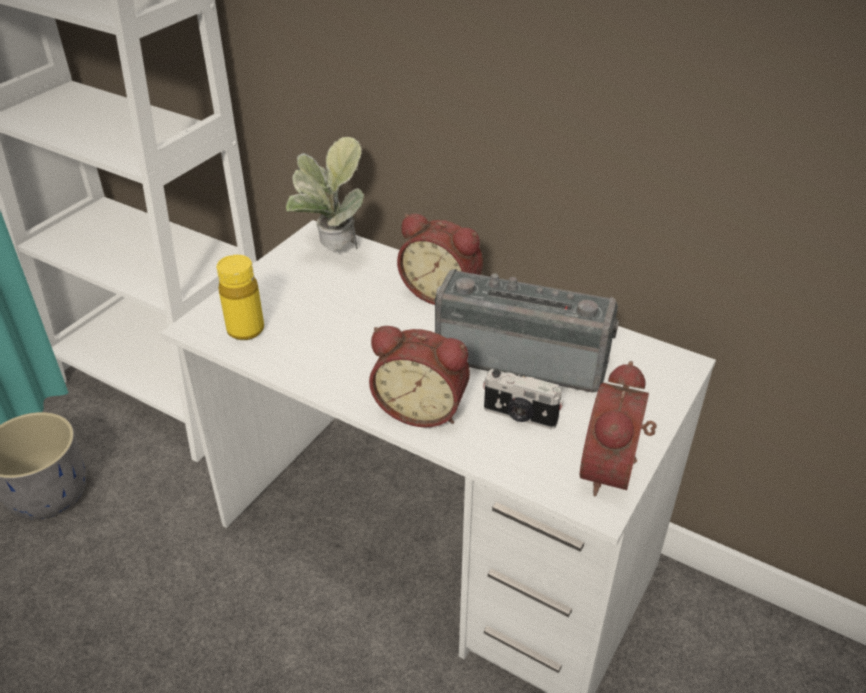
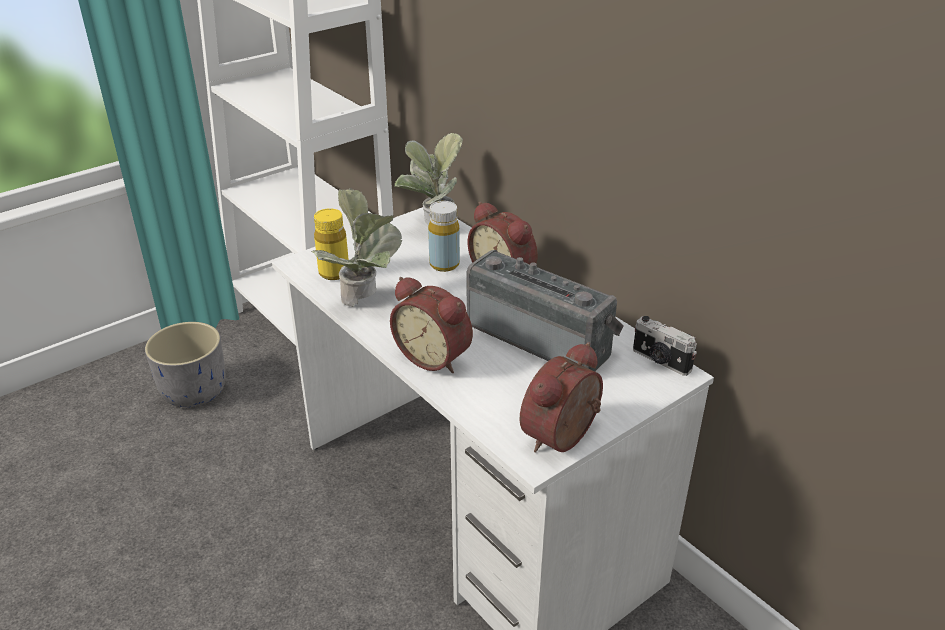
camera: 20 degrees right, 5 degrees down
(304, 359) = (365, 302): none -> potted plant
(368, 292) = (444, 264): none -> yellow bottle
(519, 416) = (510, 380): camera -> camera (660, 361)

